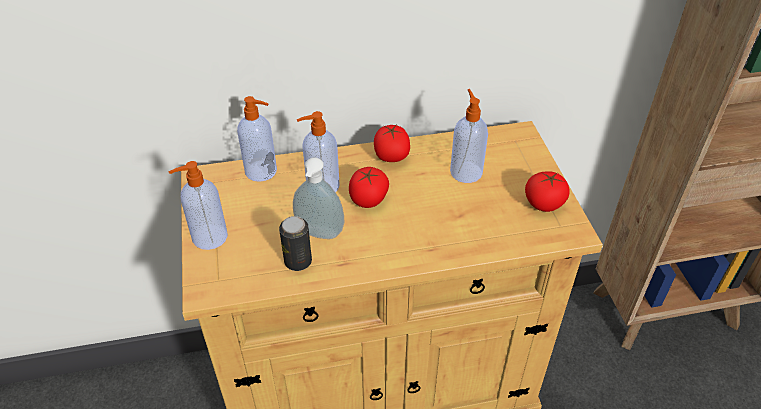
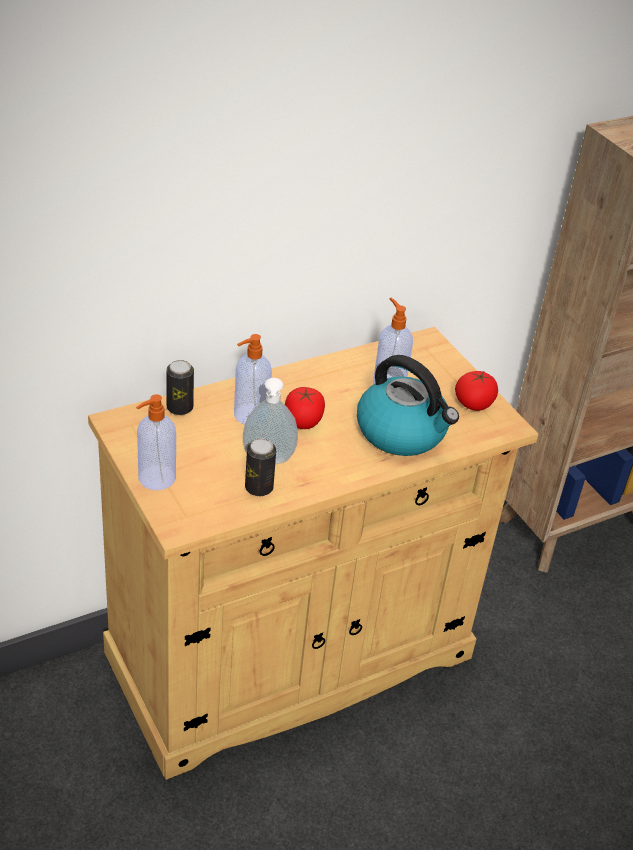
camera: 20 degrees left, 5 degrees down
(262, 171) = (180, 408): soap dispenser -> can
(391, 156) = (308, 377): tomato -> none
(460, 224) = (402, 433): none -> kettle

